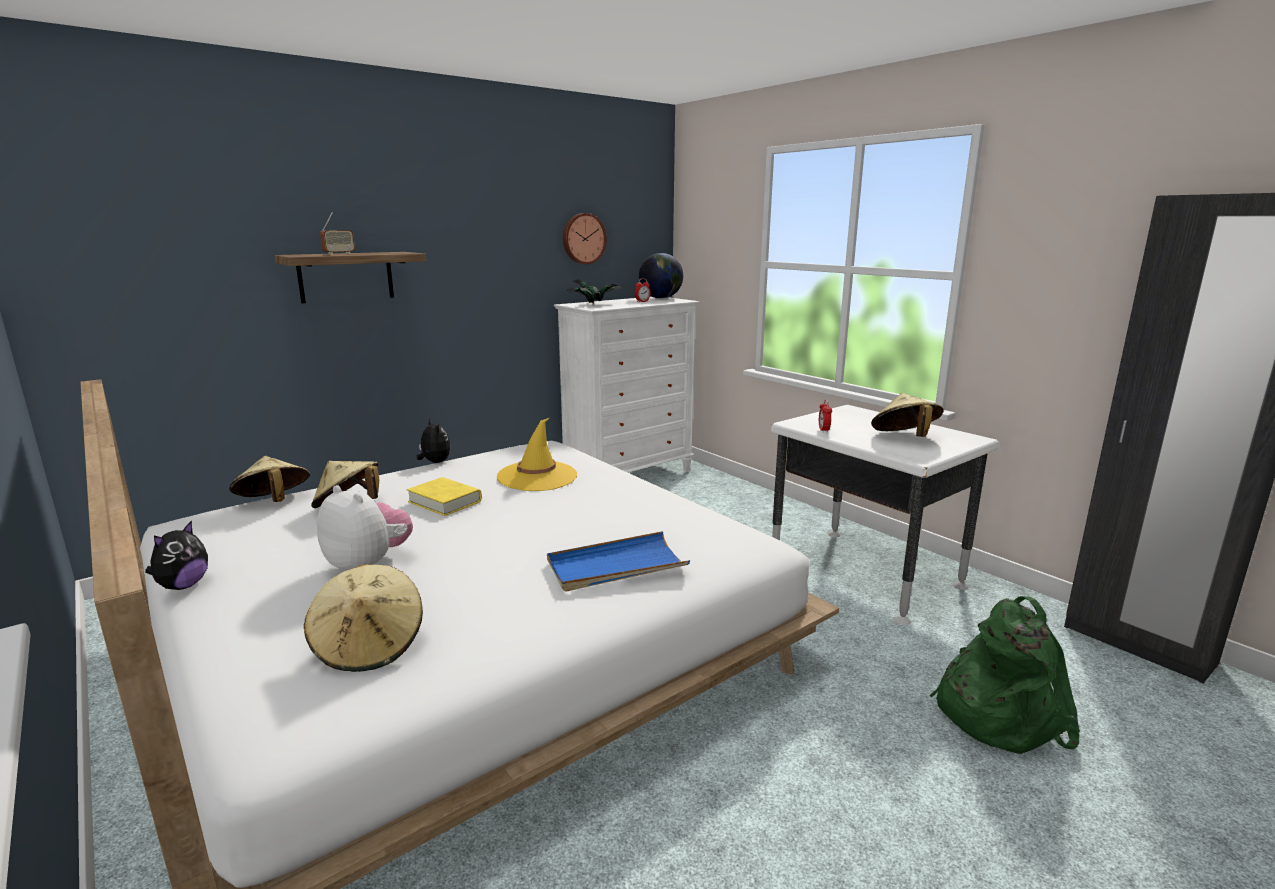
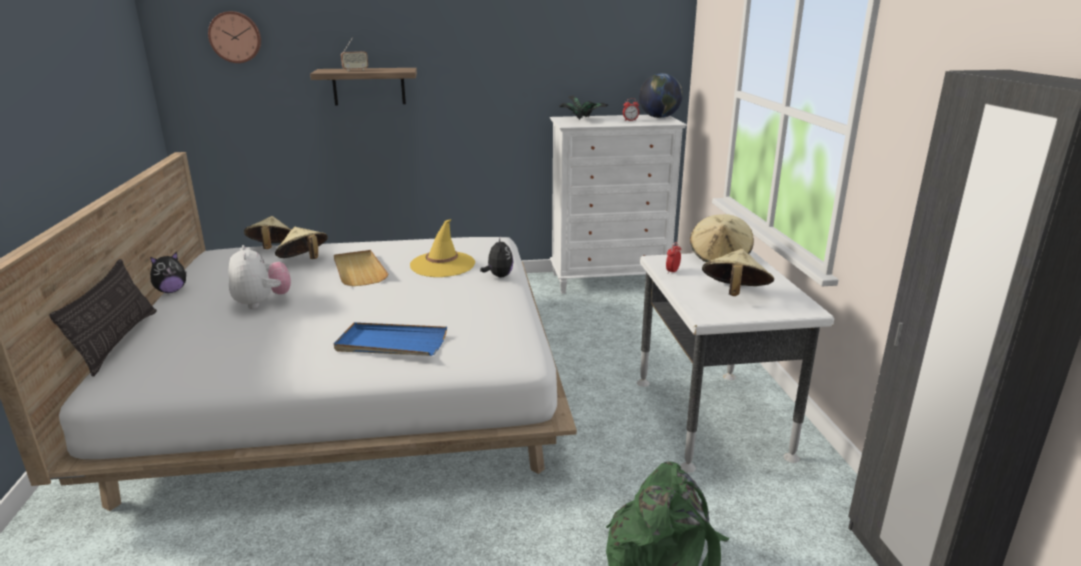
camera: 30 degrees right, 5 degrees up
(190, 676) = (117, 342): none -> pillow
(369, 646) = (200, 351): beige hat -> beige hat (720, 257)
(434, 462) = (398, 239): plush toy -> plush toy (498, 276)
(445, 501) = (359, 270): yellow book -> beige tray
(583, 238) = (586, 57): wall clock -> wall clock (235, 37)

